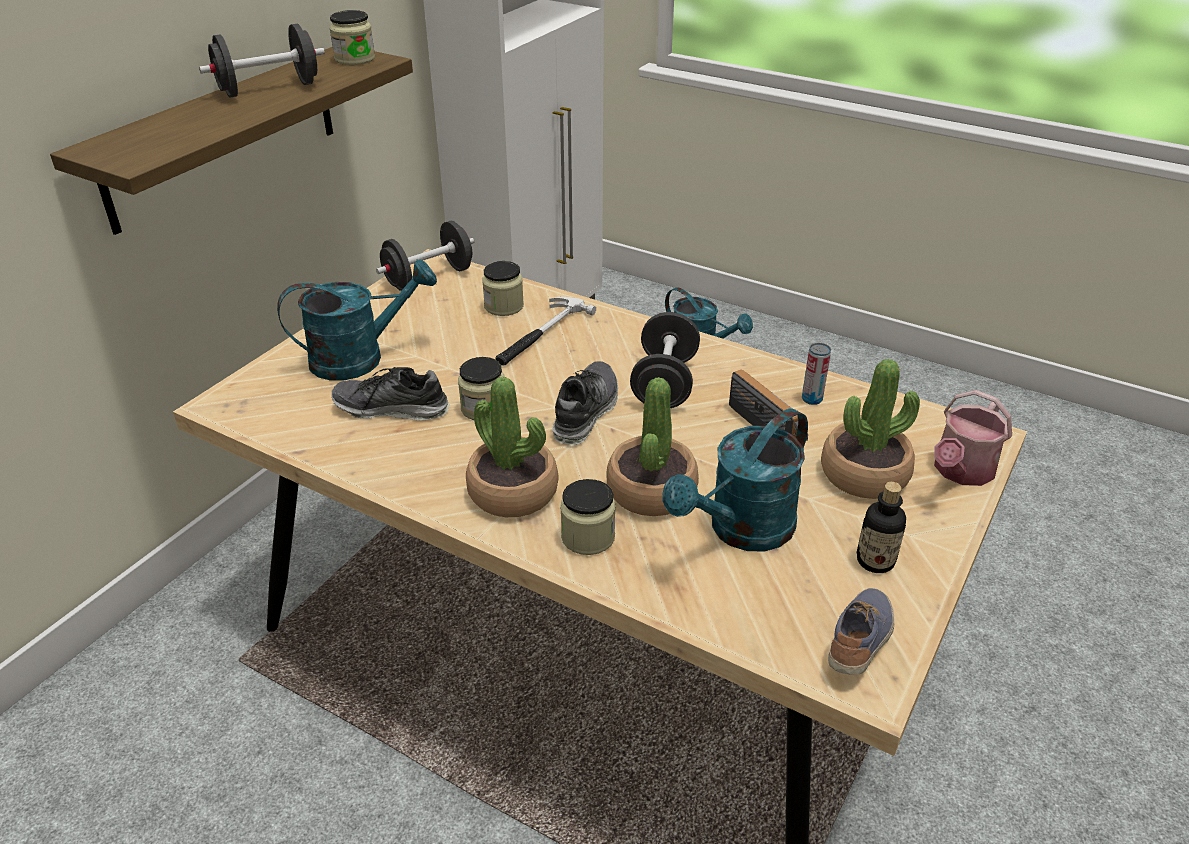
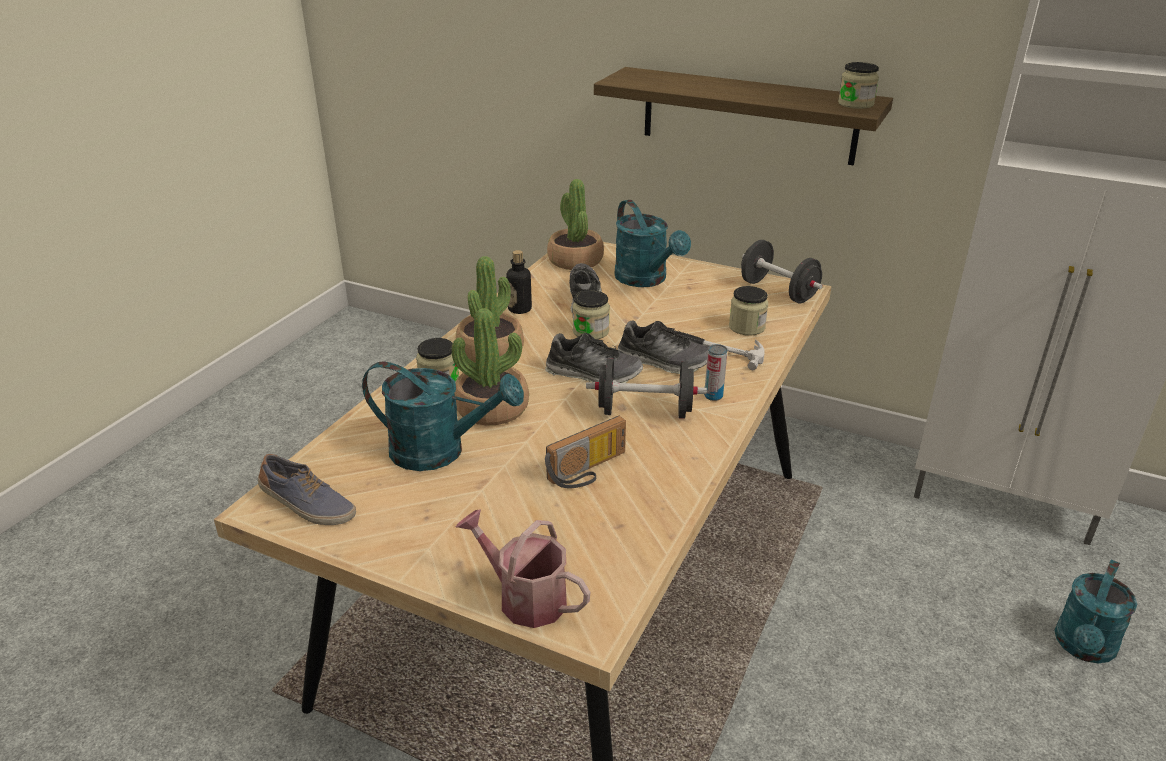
camera: 85 degrees right, 5 degrees down
(269, 89) = (765, 91): black dumbbell -> none
(566, 364) = (663, 362): none -> shoe
(741, 531) = (440, 451): turquoise watering can -> turquoise watering can turned 150 degrees clockwise
(812, 399) = (640, 499): can -> can (713, 396)
(864, 474) = (517, 526): potted plant -> potted plant (575, 260)
(875, 561) = (396, 522): bottle -> bottle (519, 309)

